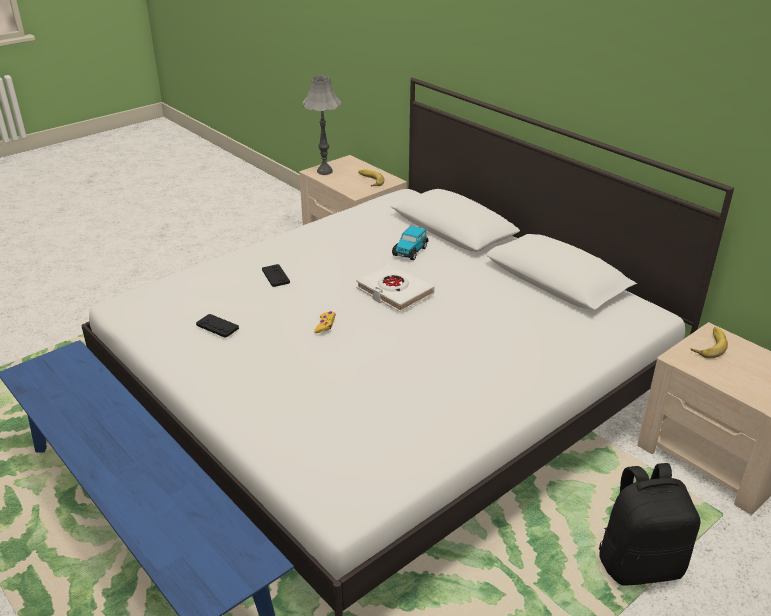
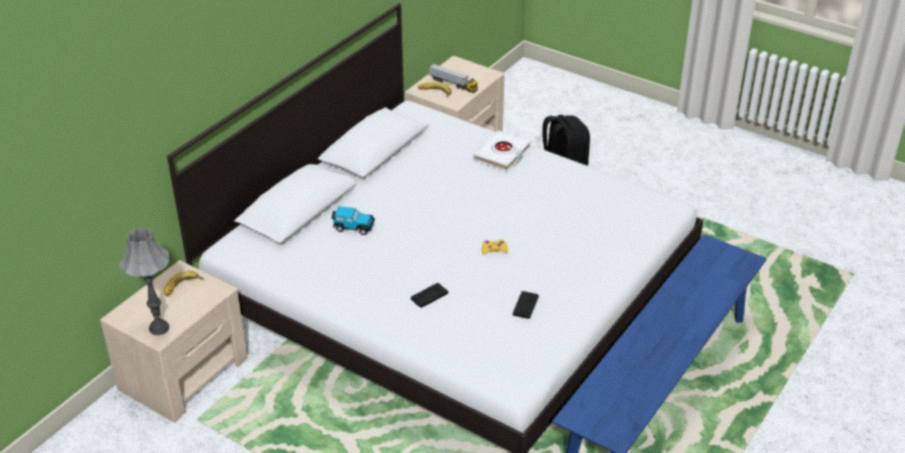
camera: 105 degrees left, 5 degrees up
(394, 292) = (429, 223): white book -> white book (502, 154)
(734, 365) = (453, 84): none -> toy truck

